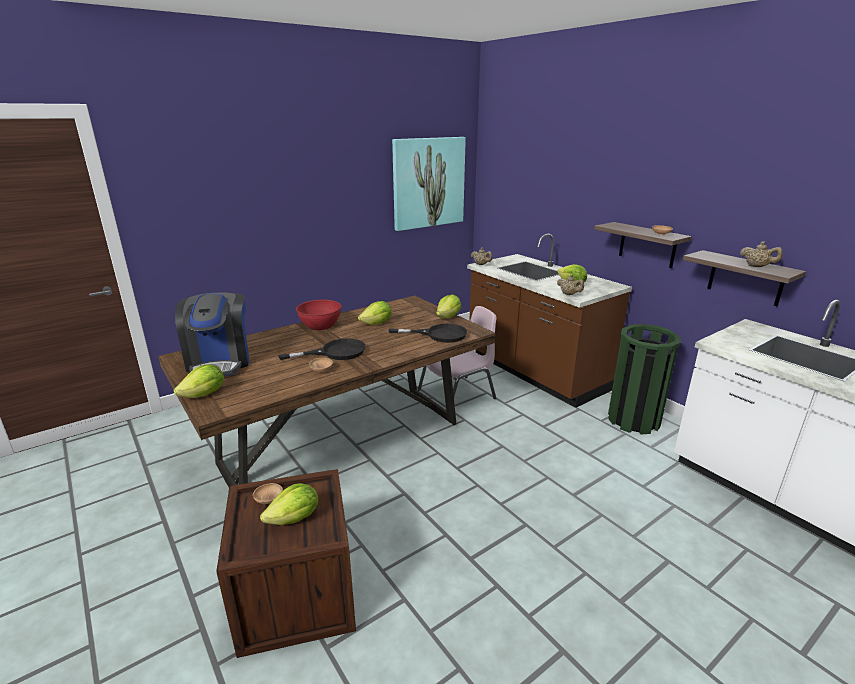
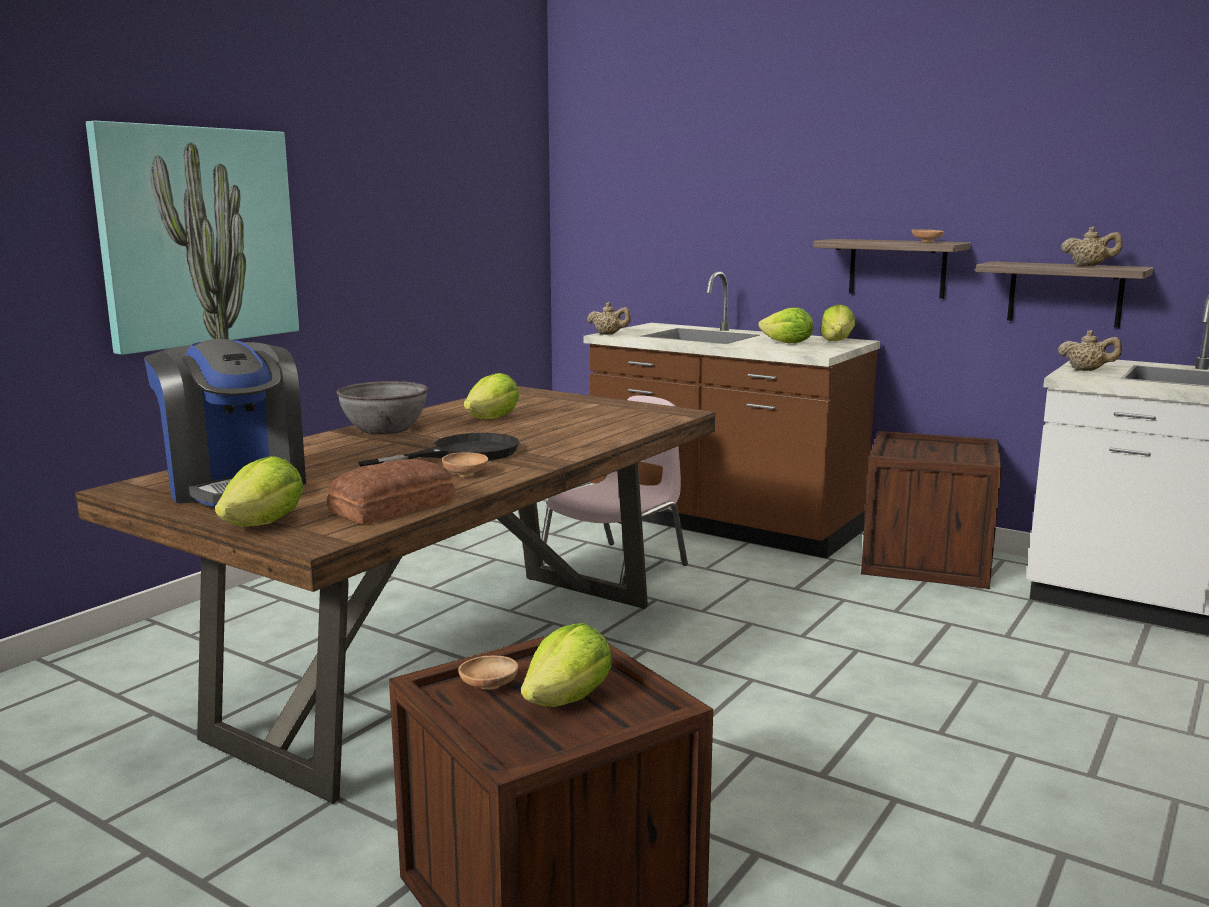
camera: 20 degrees left, 10 degrees down
(267, 392) = (395, 507): none -> bread
(320, 325) = (385, 429): red bowl -> grey bowl
(428, 183) = (480, 200): picture -> picture (198, 236)
(439, 334) = (624, 420): black frying pan -> none
(448, 317) = (612, 402): lettuce -> lettuce (837, 341)
(569, 294) = (800, 352): beige teapot -> beige teapot (1087, 370)
(633, 420) = (926, 561): green trash can -> crate

